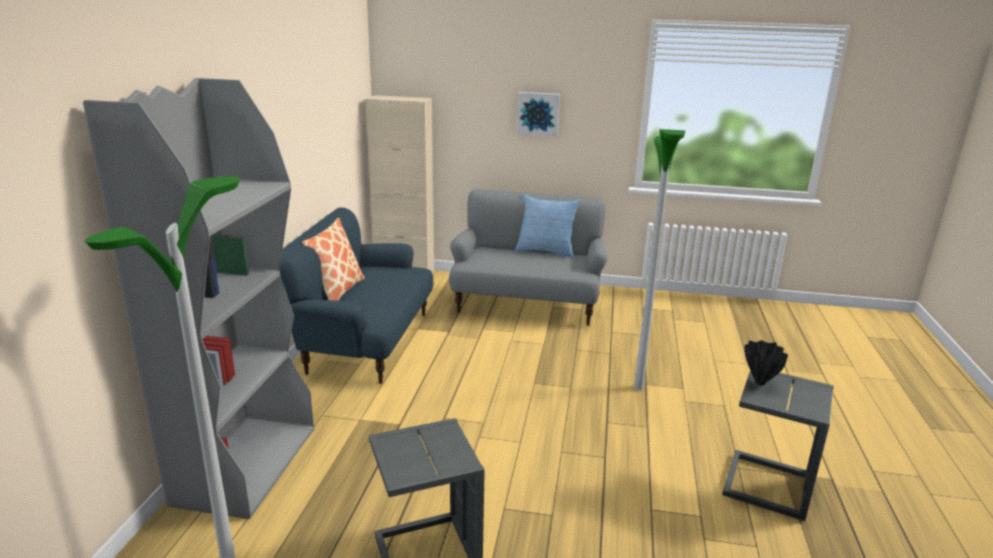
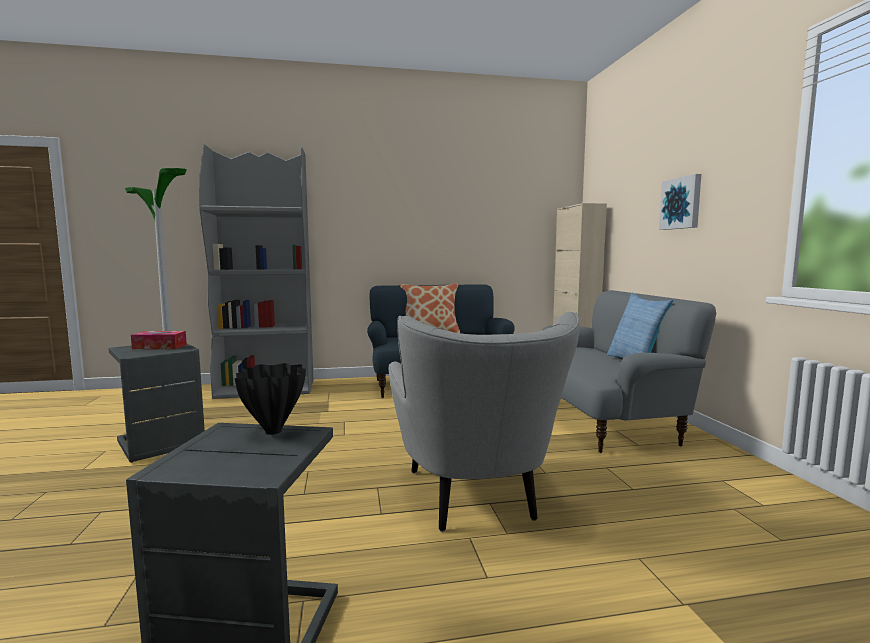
camera: 70 degrees right, 15 degrees down
(419, 446) = (159, 347): none -> tissue box
(639, 388) = (474, 499): floor lamp -> grey armchair

